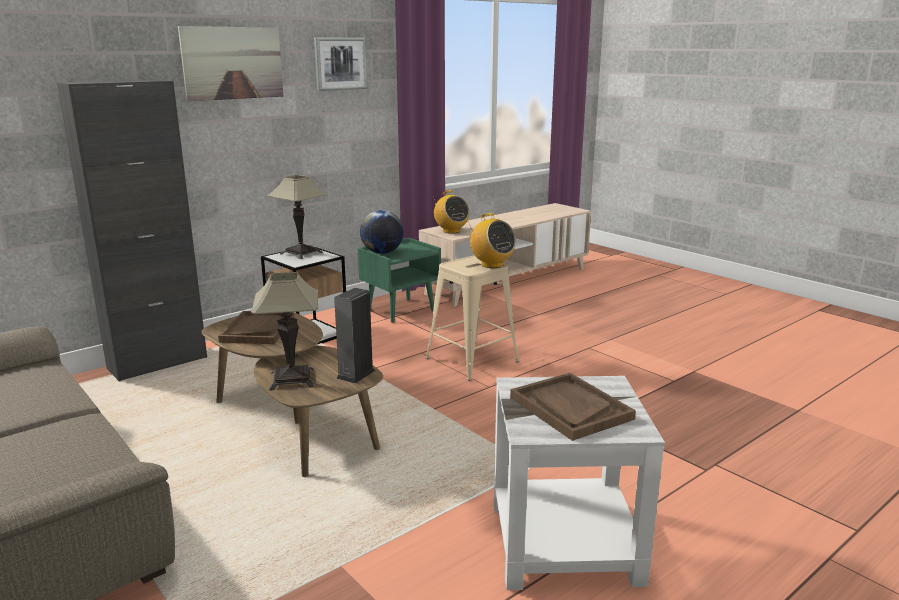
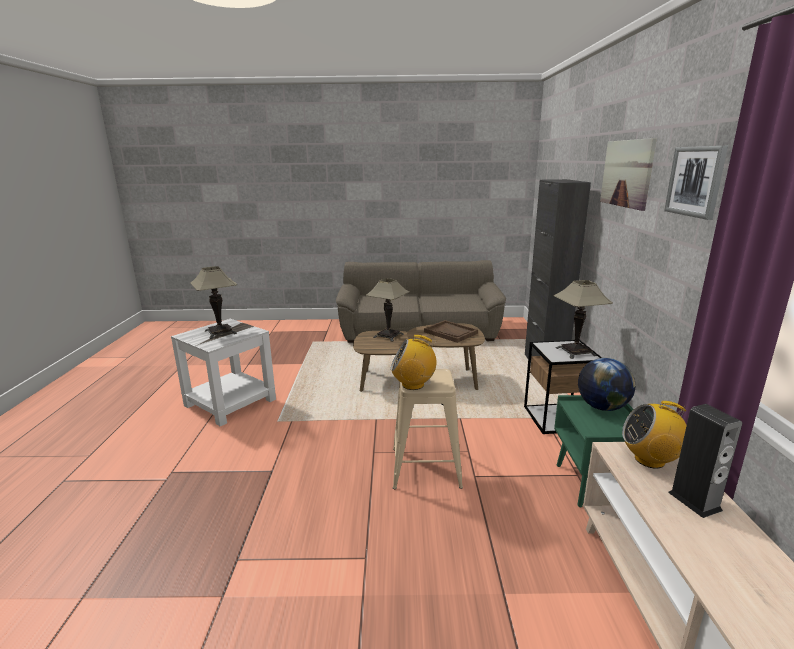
camera: 130 degrees right, 0 degrees up
(356, 374) = (370, 347): speaker -> speaker (694, 501)
(570, 408) = (220, 332): brown tray -> table lamp

